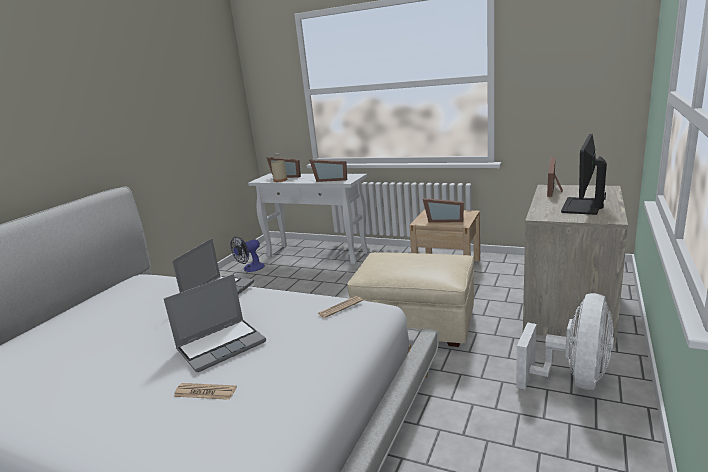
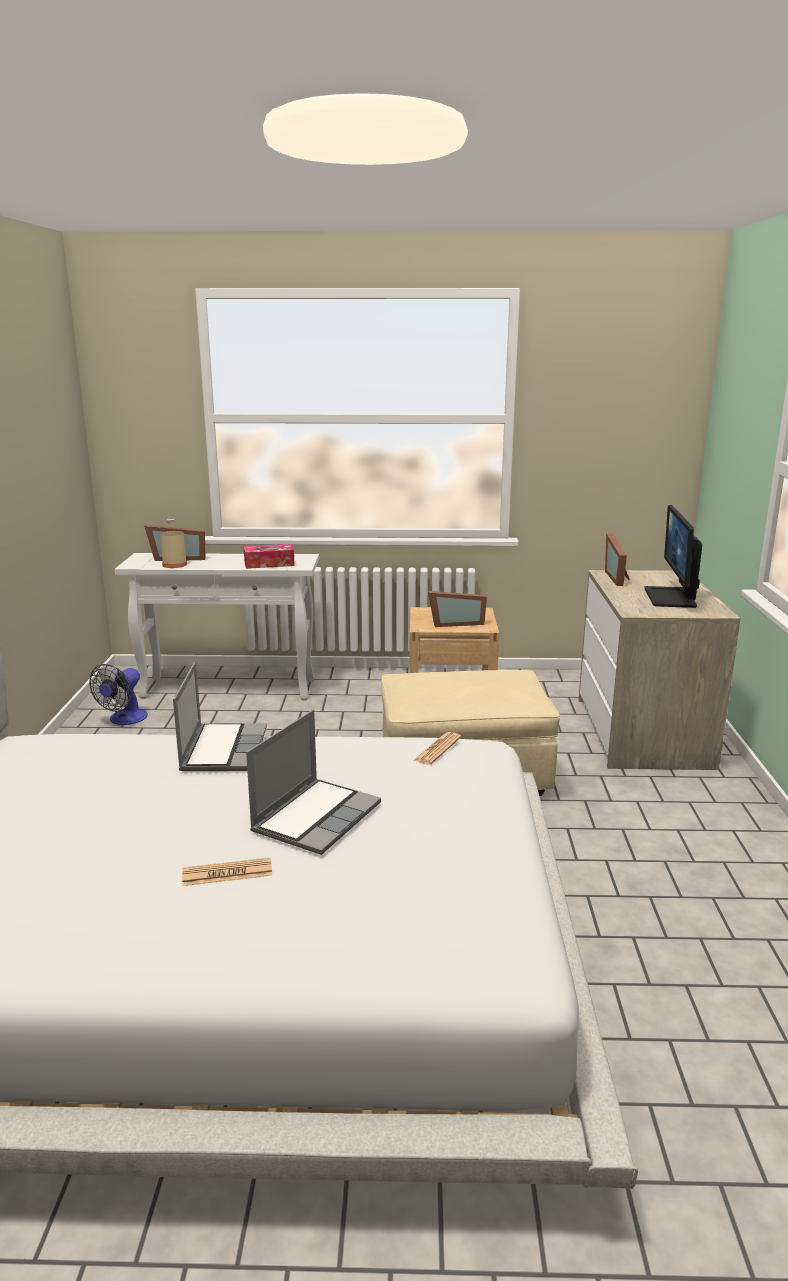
camera: 25 degrees left, 0 degrees up
(205, 392) = (362, 876): newspaper -> newspaper (227, 873)
(330, 179) = (269, 564): picture frame -> tissue box
(573, 379) = (698, 814): white fan -> none

